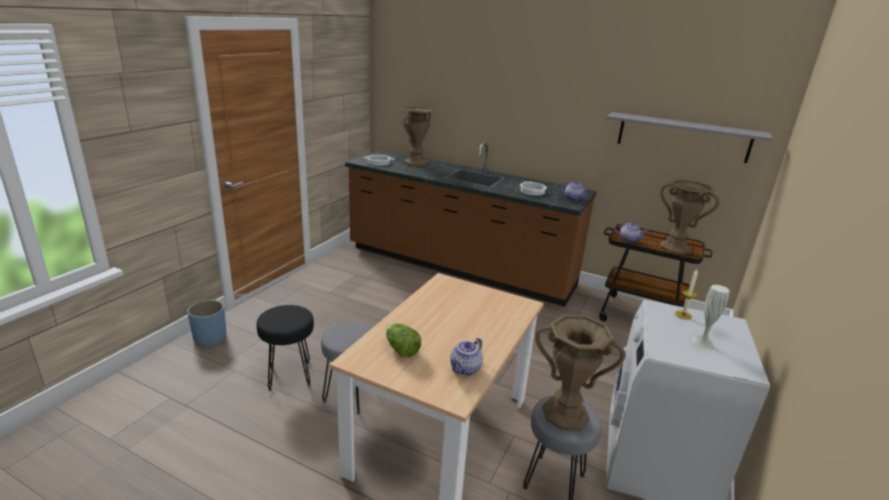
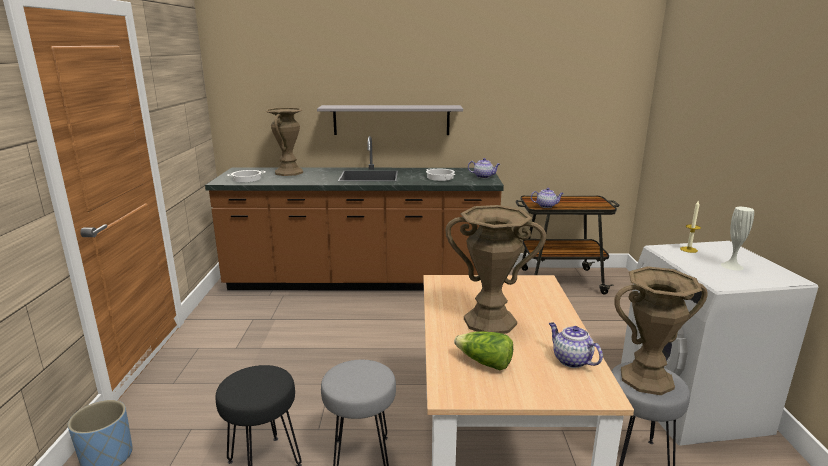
camera: 25 degrees left, 5 degrees down
(465, 369) = (570, 360): teapot -> teapot turned 135 degrees clockwise
(675, 247) = (587, 204): brown vase -> brown vase (489, 321)
(683, 137) = (566, 100): grey shelf -> grey shelf (391, 120)

